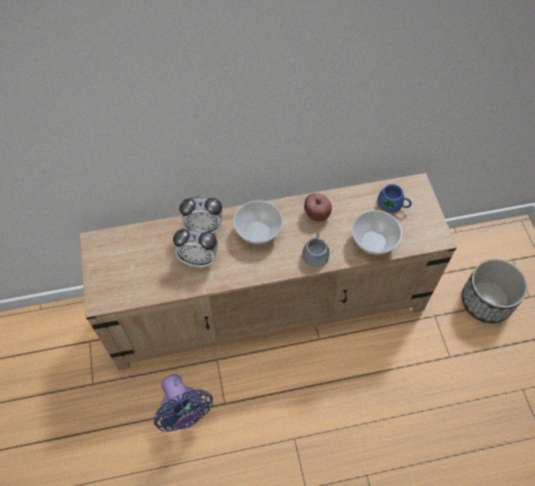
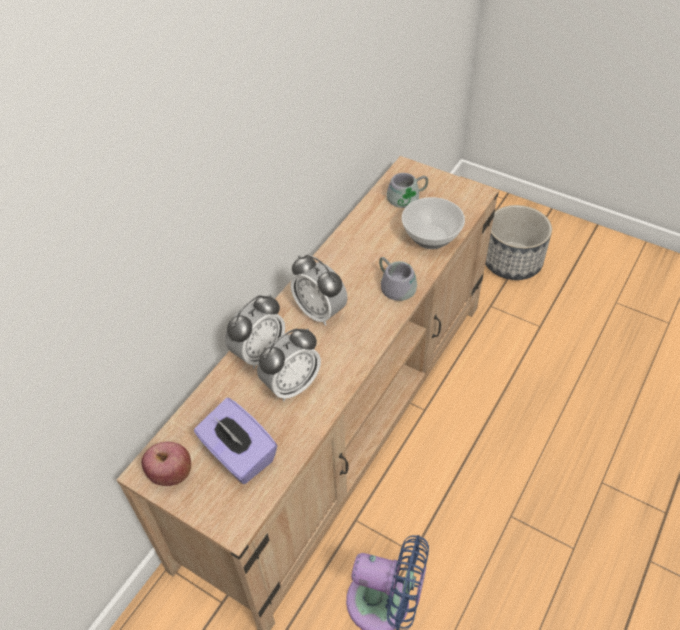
camera: 45 degrees left, 10 degrees down
(137, 271) = (238, 455): none -> purple tissue box
(259, 232) = (320, 312): bowl -> alarm clock
(316, 214) = (353, 255): apple -> apple (171, 474)
(392, 206) = (408, 199): blue mug -> grey mug

